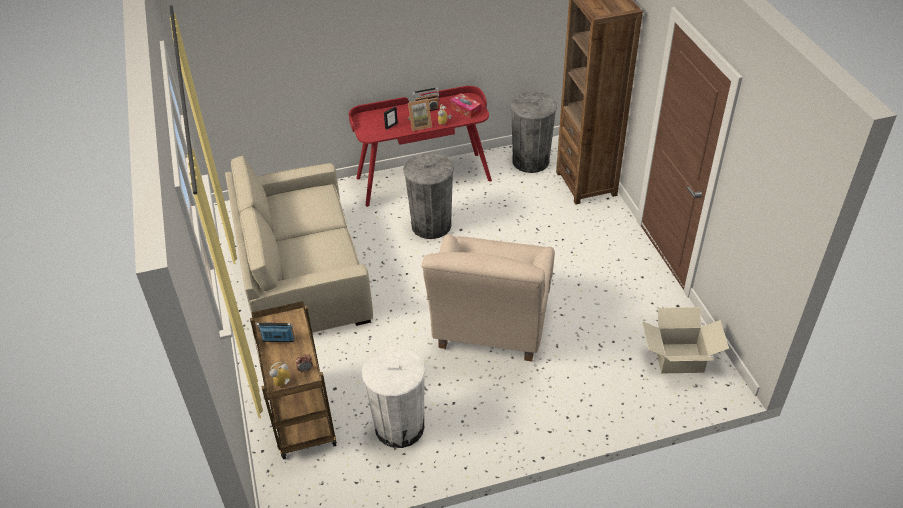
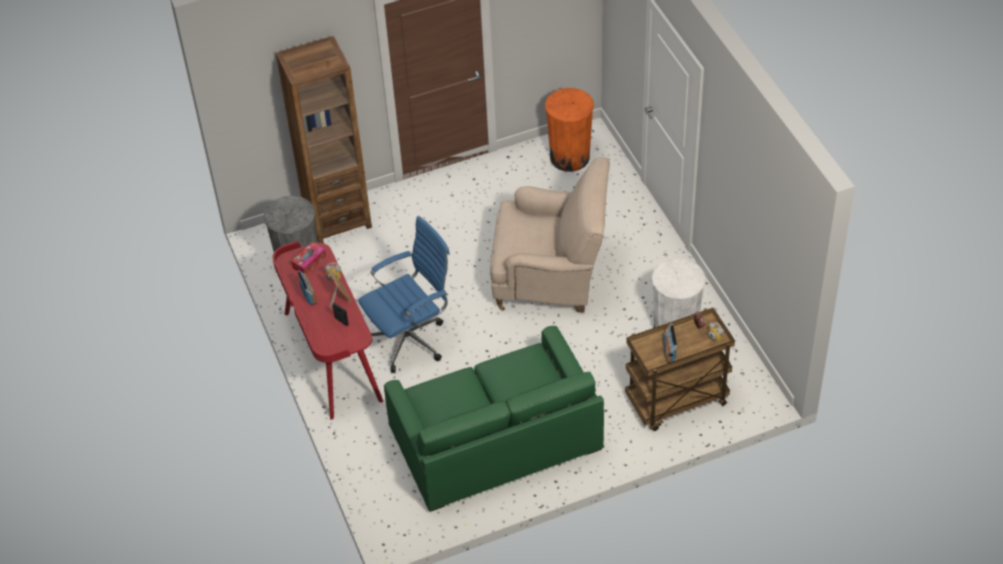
camera: 95 degrees left, 5 degrees up
(301, 273) = (495, 439): beige sofa -> green sofa
(431, 225) = (411, 340): grey trash can -> blue office chair
(679, 358) = (569, 157): cardboard box -> orange trash can

